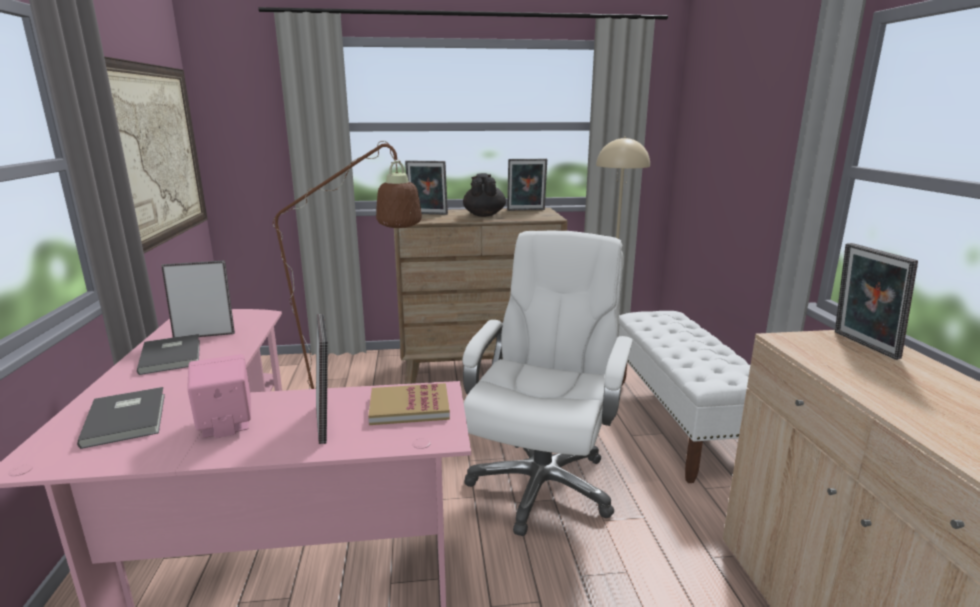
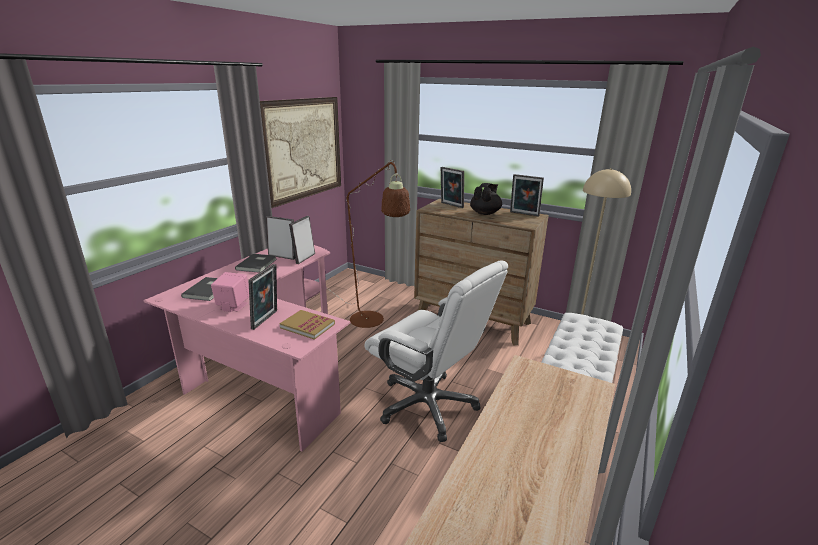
camera: 35 degrees right, 5 degrees up
(542, 484) = (428, 405): white office chair -> white office chair turned 75 degrees clockwise
(862, 345) = (573, 392): picture frame -> picture frame (304, 258)

